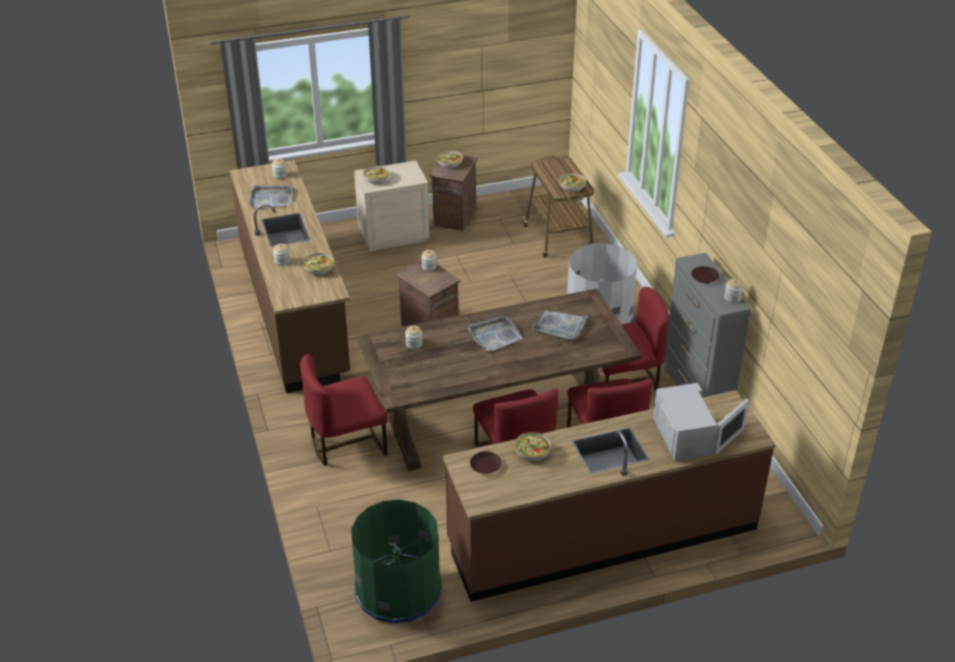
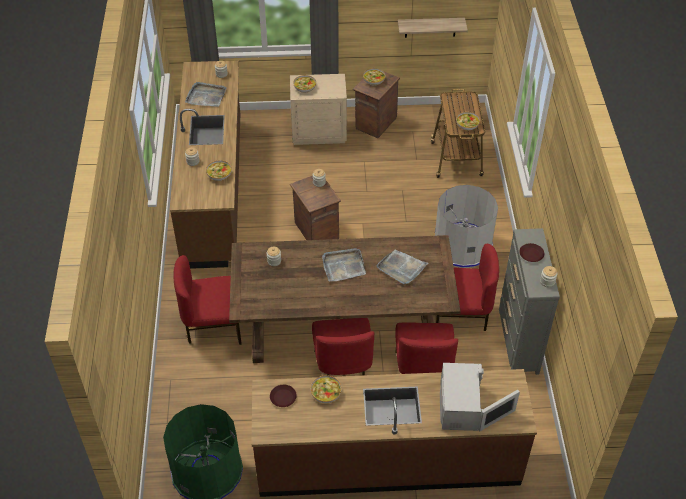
camera: 15 degrees right, 10 degrees up
(503, 96) = (430, 27): none -> shelf

